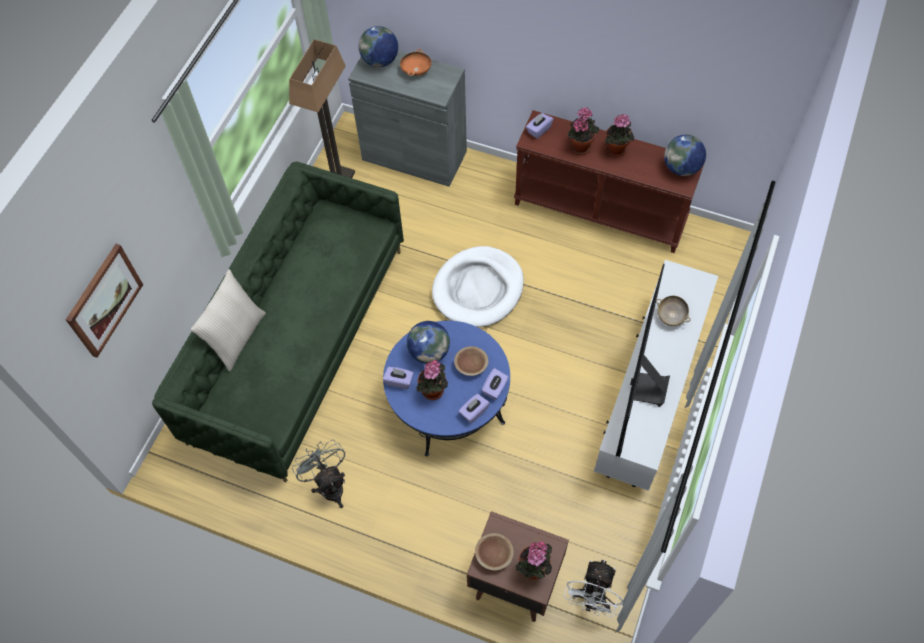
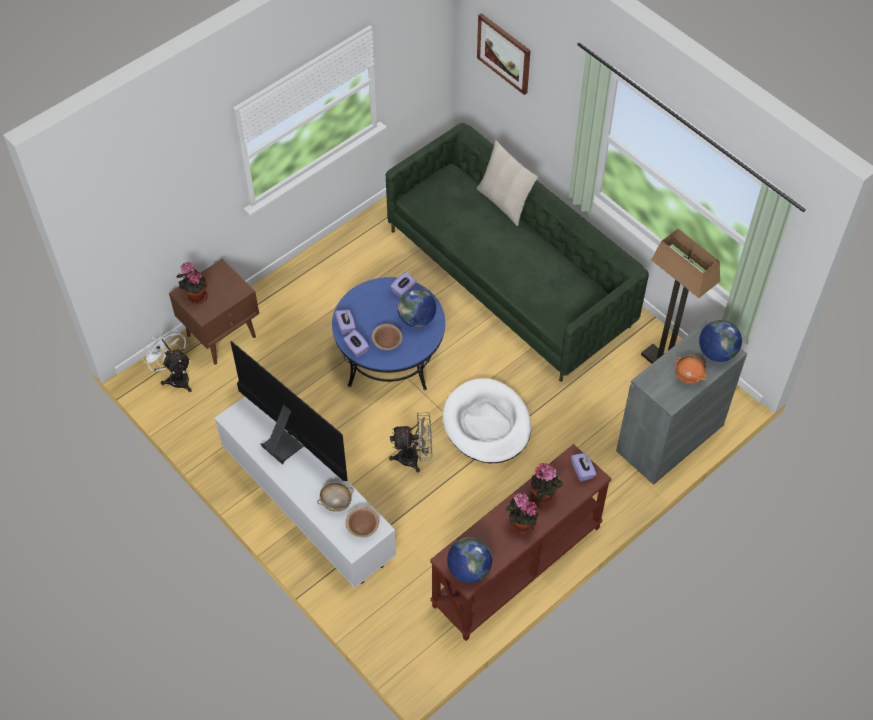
camera: 115 degrees right, 5 degrees down
(329, 485) = (372, 255): grey fan -> grey fan (414, 457)
(433, 392) = (379, 307): potted plant -> none
(494, 554) = (223, 279): brown bowl -> brown bowl (362, 526)

